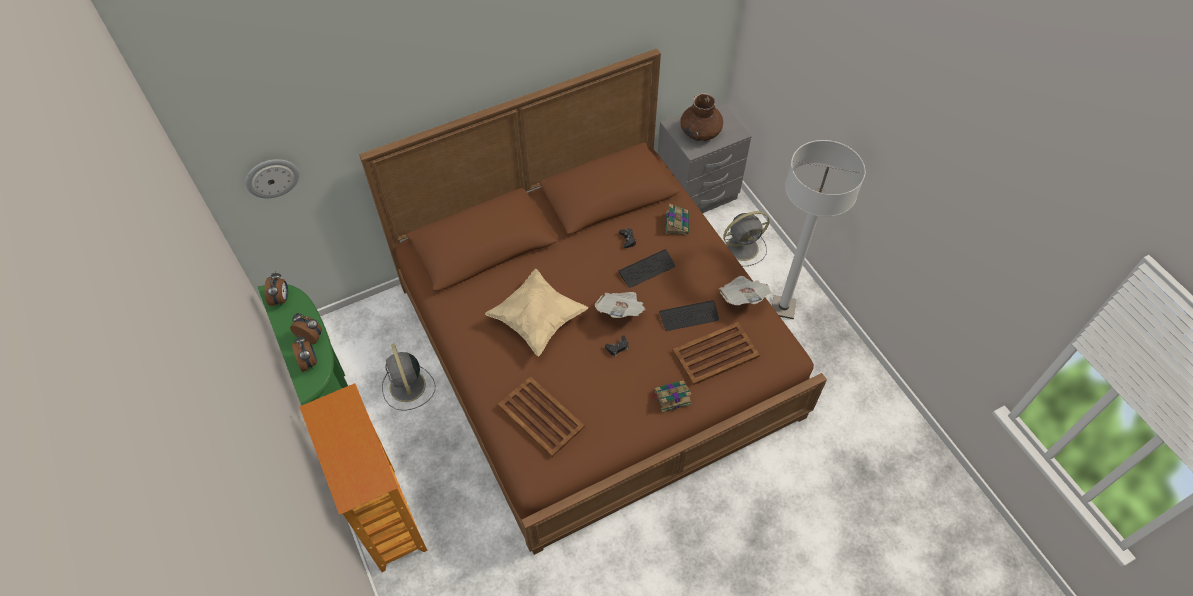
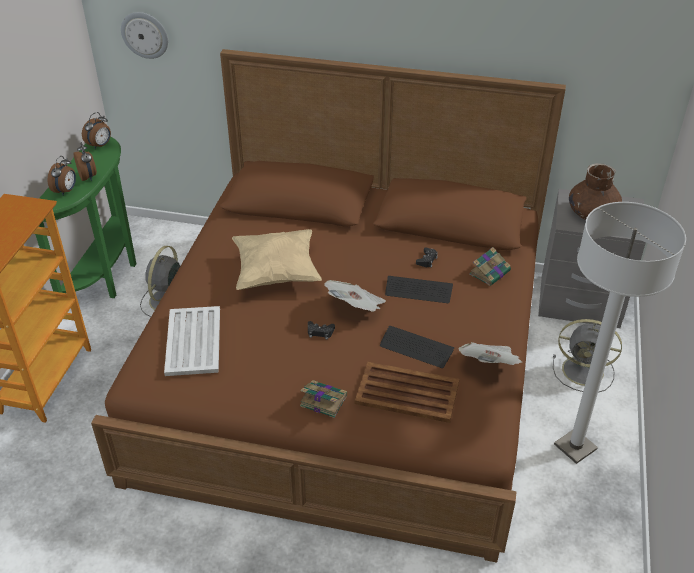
camera: 40 degrees right, 15 degrees down
(541, 417) = (193, 342): brown tray -> white tray

